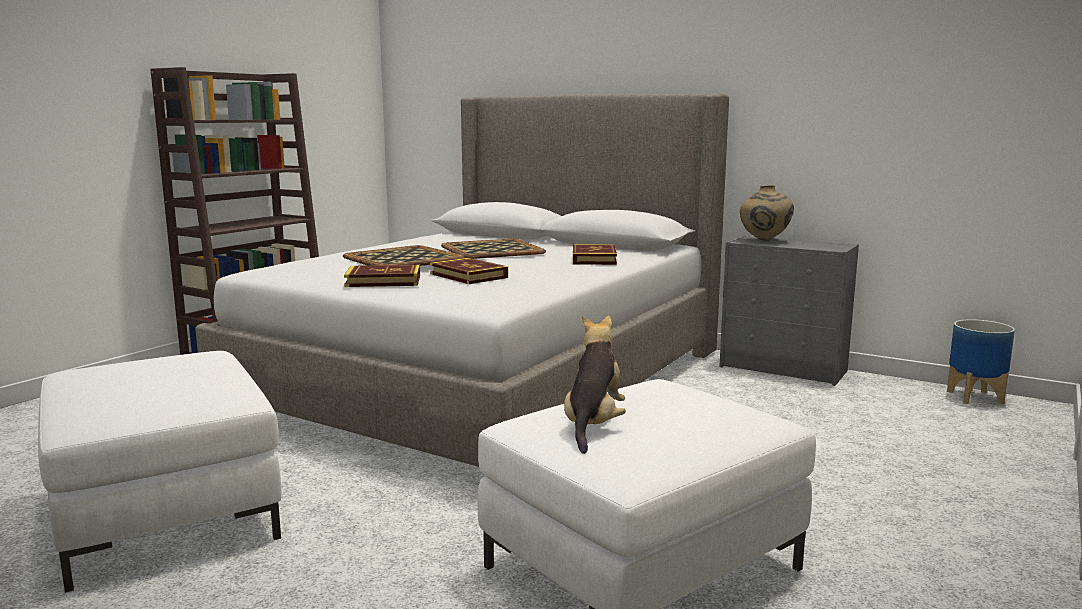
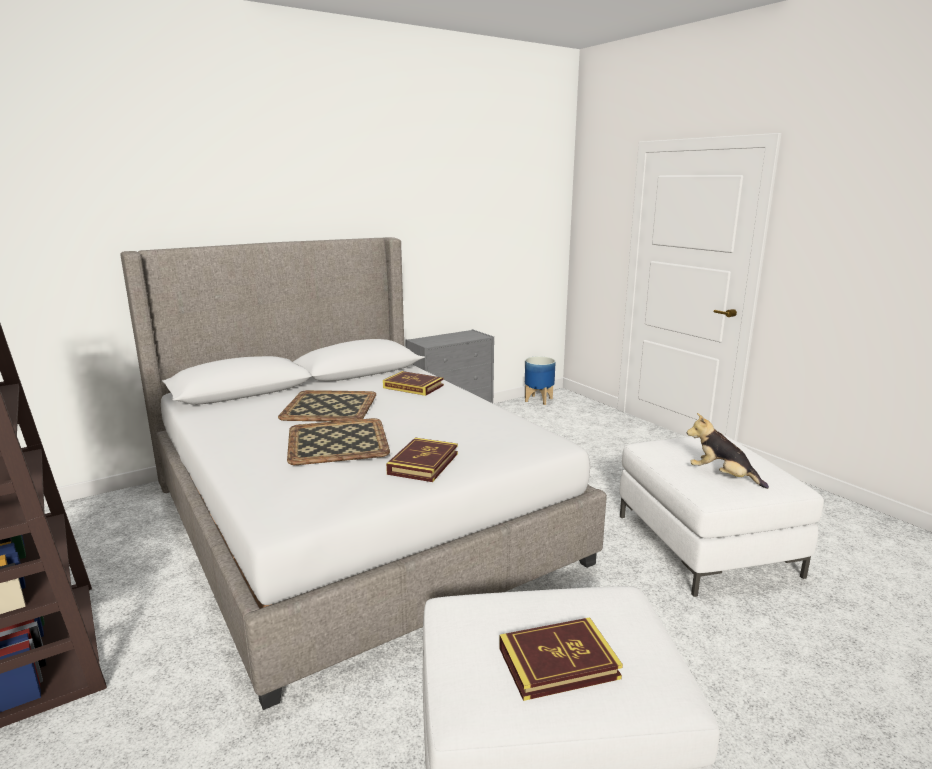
camera: 65 degrees left, 5 degrees up
(468, 276) = (432, 432): book -> book (558, 663)
(764, 240) = (433, 340): beige vase -> none

